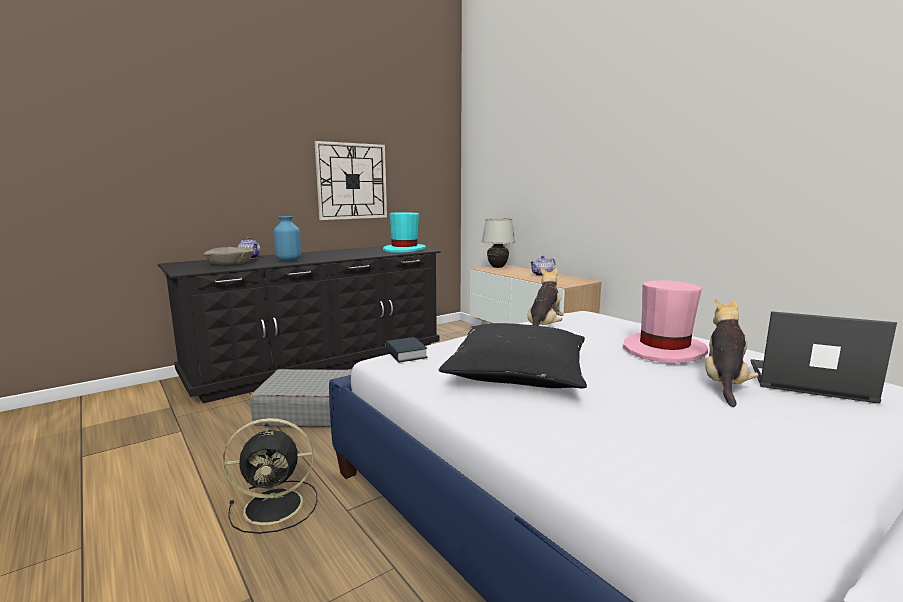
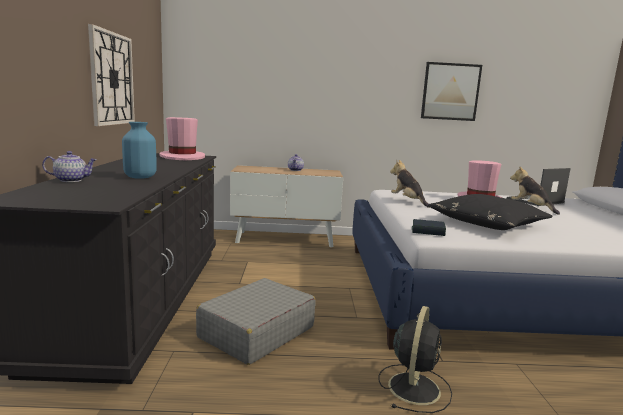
camera: 55 degrees left, 0 degrees up
(231, 263) = (96, 189): beige bowl -> none
(404, 250) = (182, 157): turquoise hat -> pink hat
(497, 267) = (244, 168): white table lamp -> none
(776, 160) = (450, 91): none -> picture

